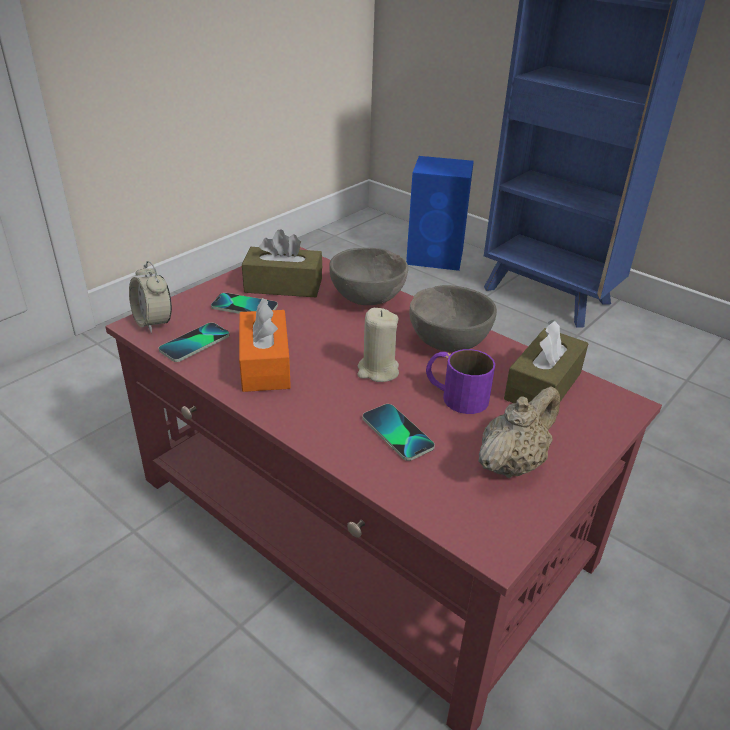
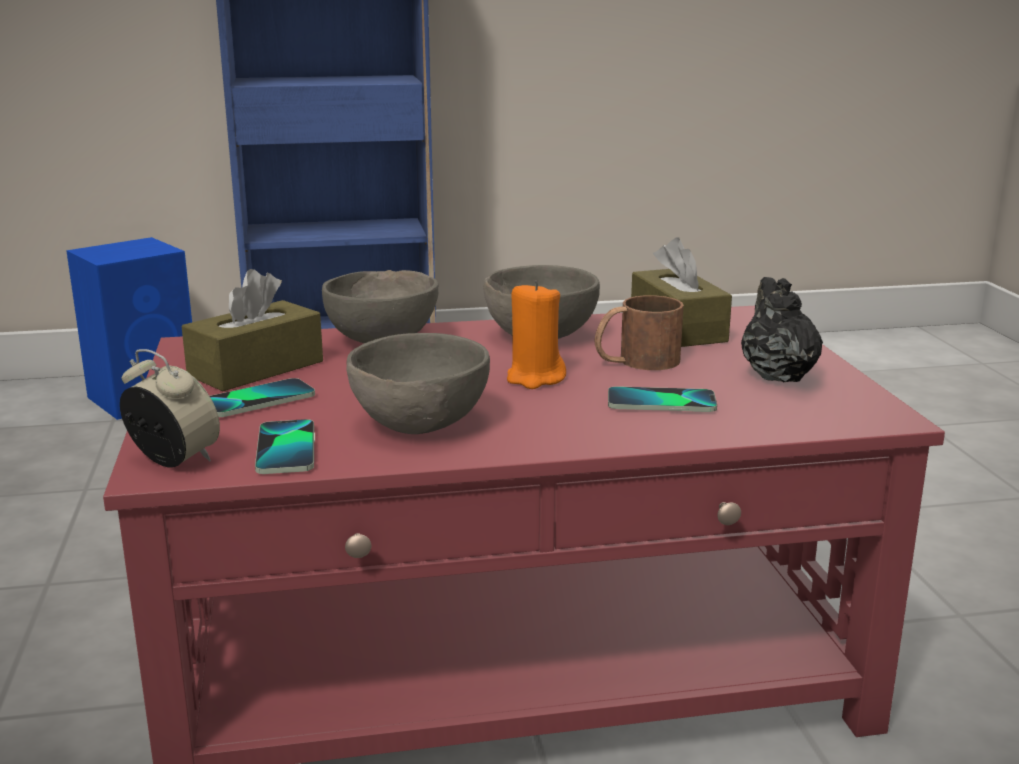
camera: 50 degrees left, 15 degrees down
(153, 323) = (174, 461): alarm clock -> alarm clock turned 150 degrees counterclockwise
(265, 364) = (417, 424): orange tissue box -> grey bowl
(378, 371) = (535, 378): beige candle -> orange candle
(455, 395) = (636, 362): purple mug -> brown mug
(512, 463) = (776, 375): beige teapot -> black teapot

